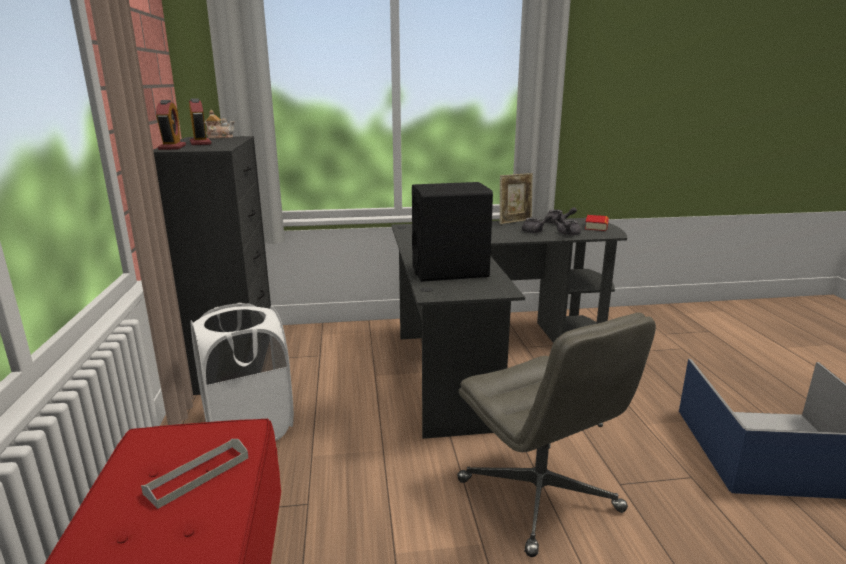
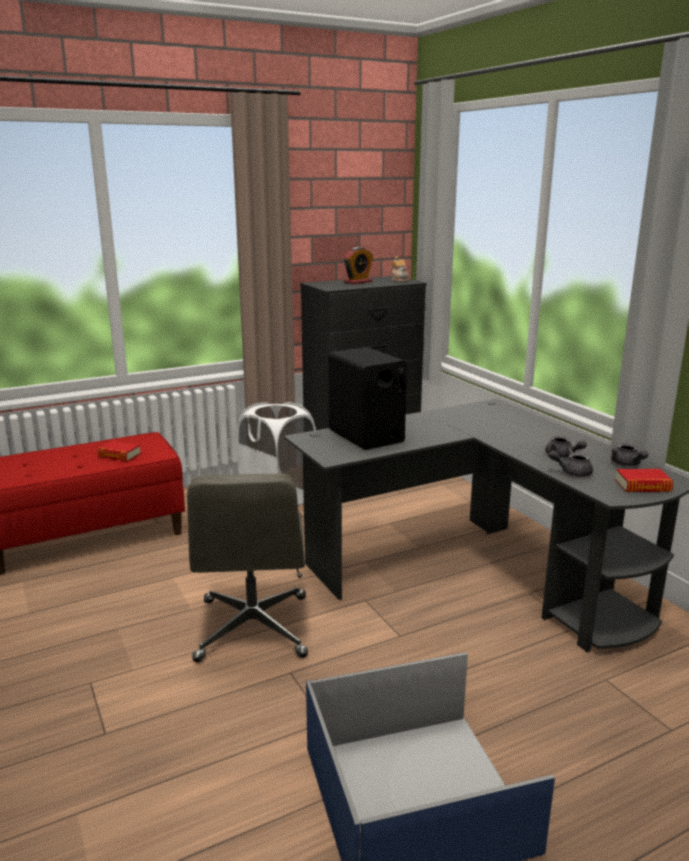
camera: 70 degrees right, 0 degrees up
(172, 147) = (326, 282): alarm clock -> none
(198, 475) = (119, 455): grey tray -> book
(515, 221) = (593, 443): picture frame -> none
(540, 496) = (253, 629): grey office chair -> grey office chair turned 45 degrees counterclockwise

